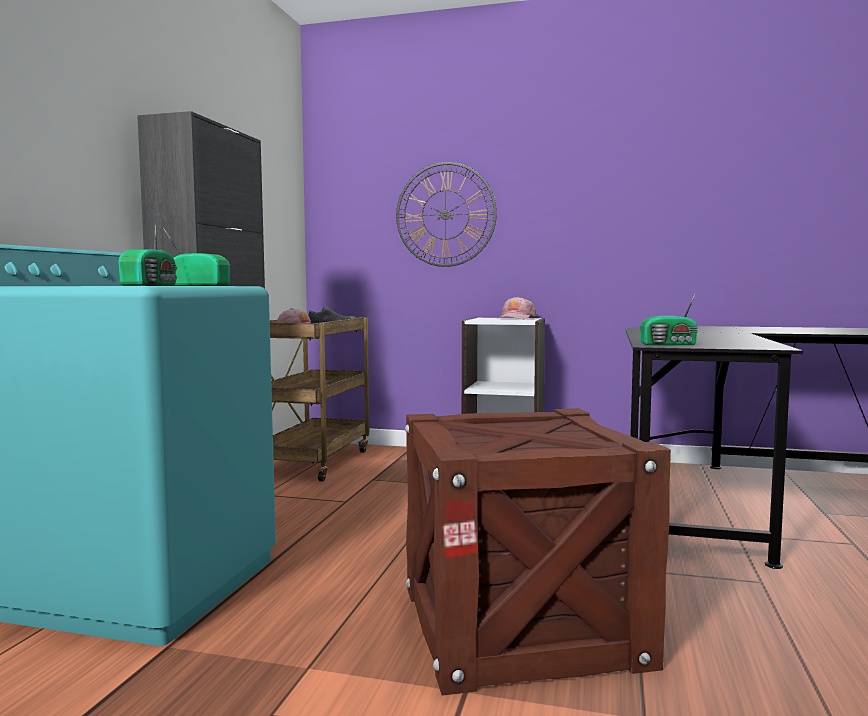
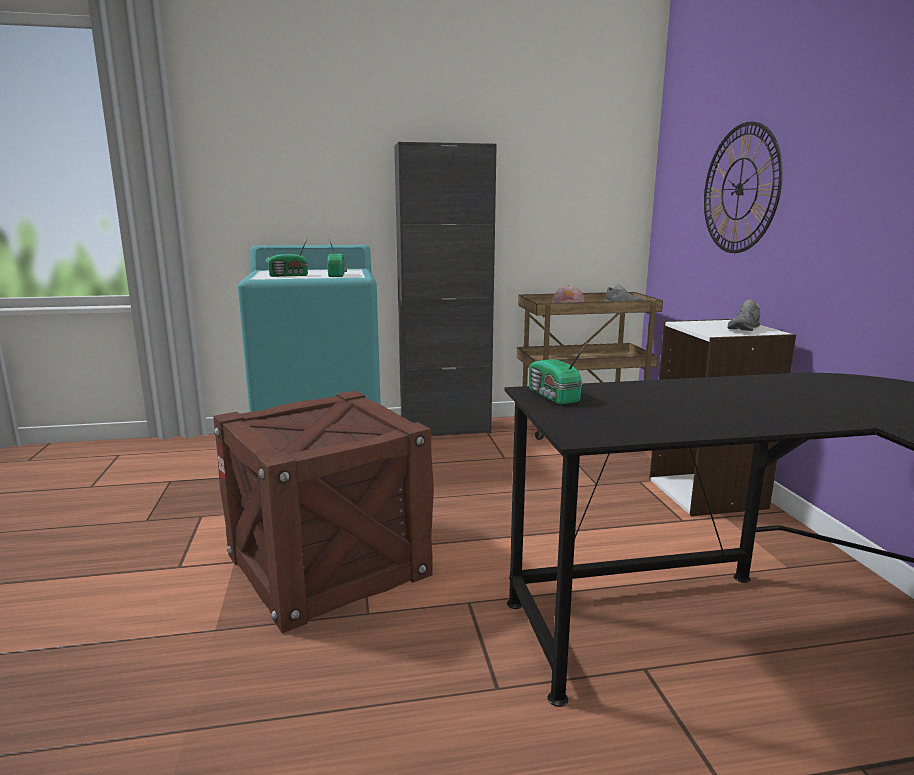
camera: 65 degrees right, 10 degrees up
(516, 318) = (744, 329): pink cap -> grey shoe

